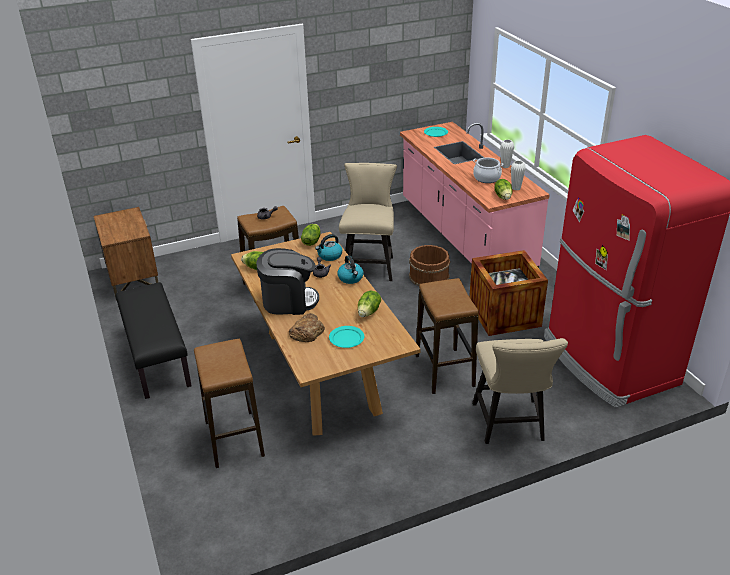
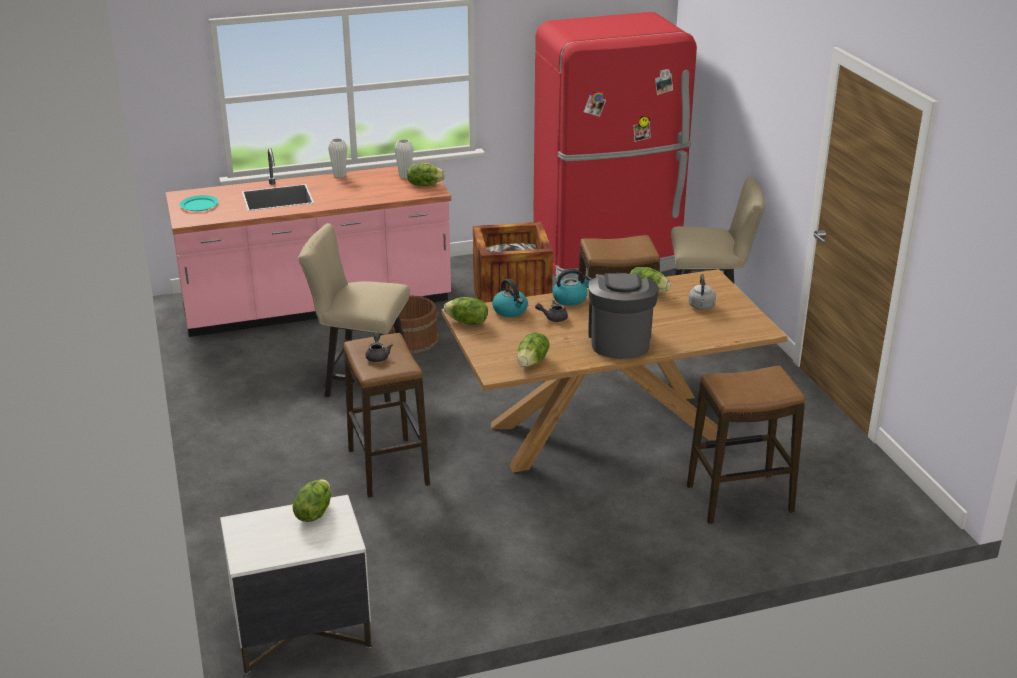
camera: 85 degrees left, 5 degrees down
(133, 279) = (301, 632): brown nightstand -> white nightstand
(135, 228) = (313, 512): none -> lettuce
(156, 357) = (556, 582): black bench -> none
(307, 332) = (687, 330): bread -> none
(346, 338) = (701, 307): turquoise plate -> grey kettle
(486, 178) = (368, 188): cooking pot -> none

